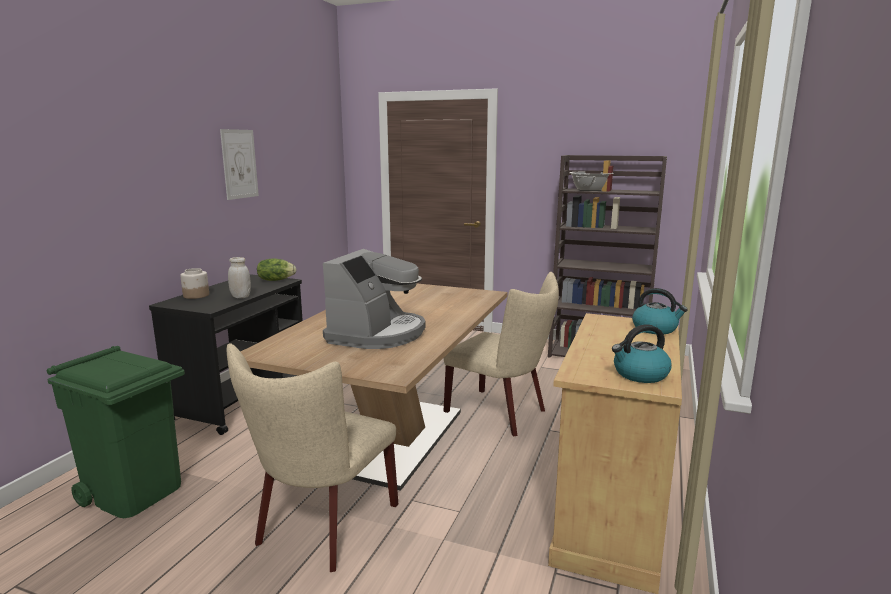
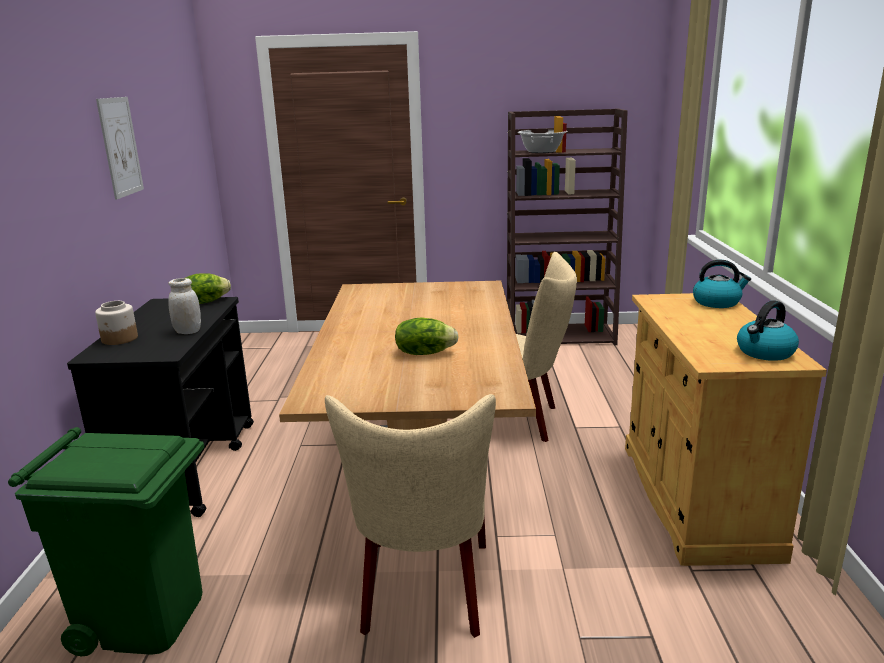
camera: 20 degrees left, 5 degrees up
(377, 334) = (424, 353): coffee machine -> lettuce

